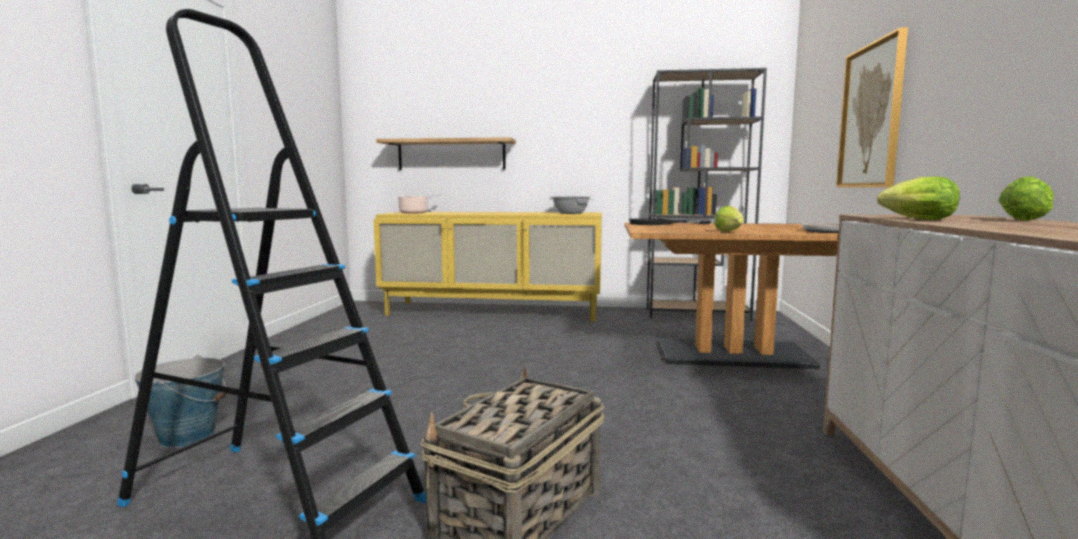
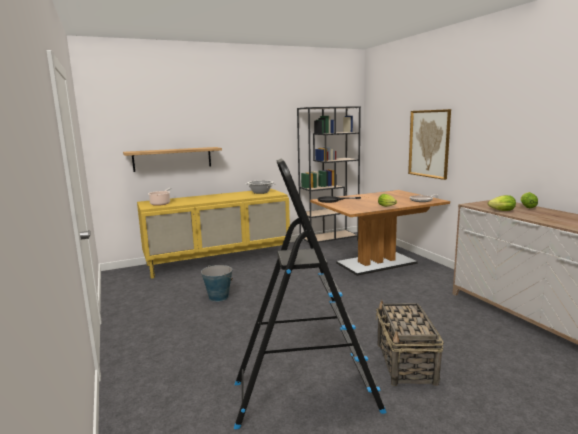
camera: 30 degrees left, 5 degrees up
(187, 436) = (193, 387): bucket -> bucket (218, 297)

